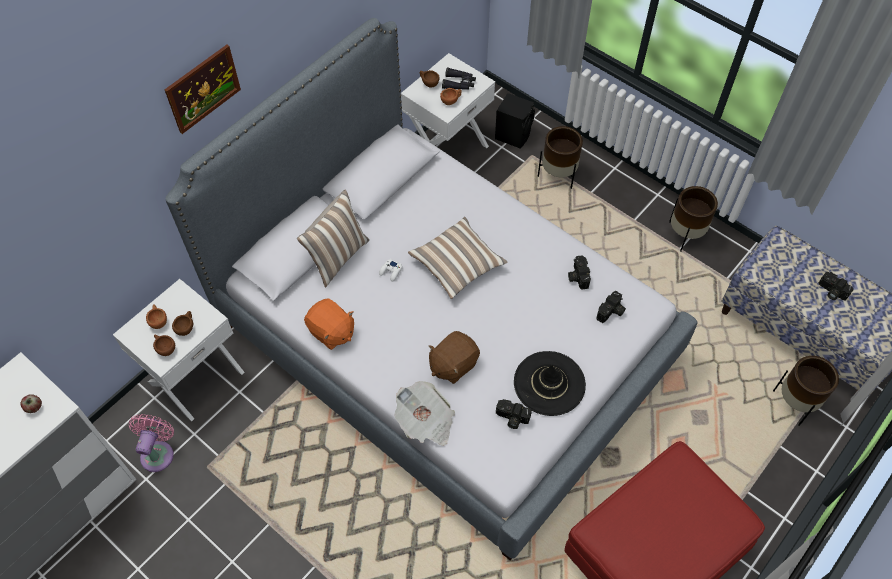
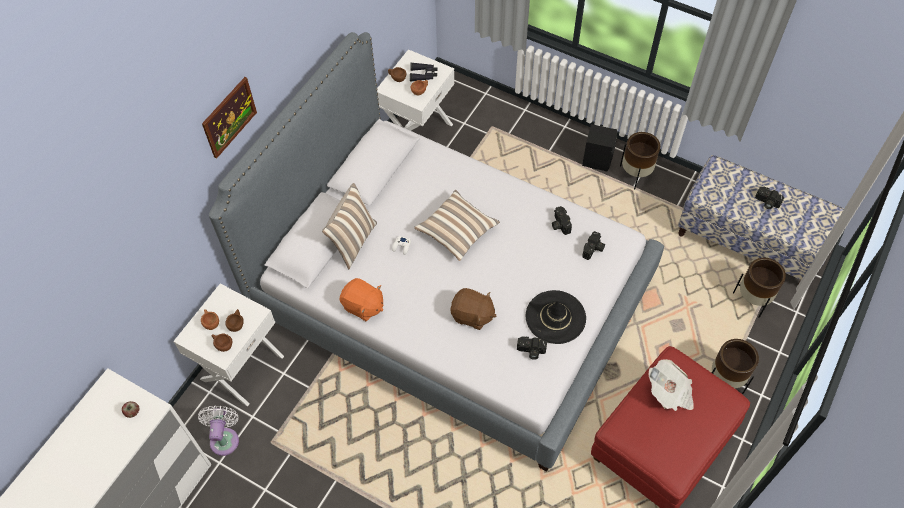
camera: 10 degrees left, 0 degrees up
(158, 452) = (225, 438): pink fan -> white fan
(425, 422) = (460, 367): newspaper -> newspaper (670, 392)
(453, 364) = (472, 315): brown plush toy -> brown plush toy turned 105 degrees counterclockwise
(513, 134) = (472, 110): black speaker -> black speaker (597, 159)
(558, 176) = (518, 141): brown planter -> brown planter (725, 380)

